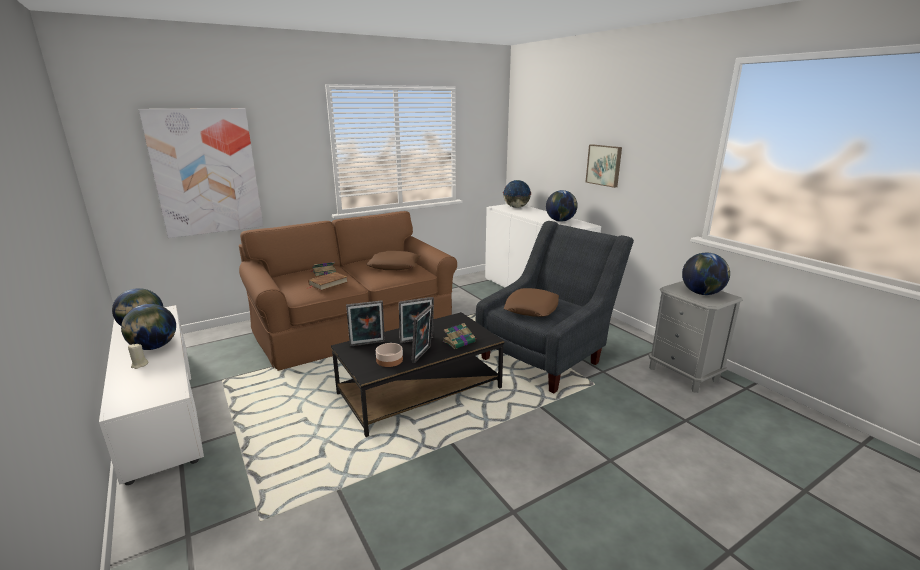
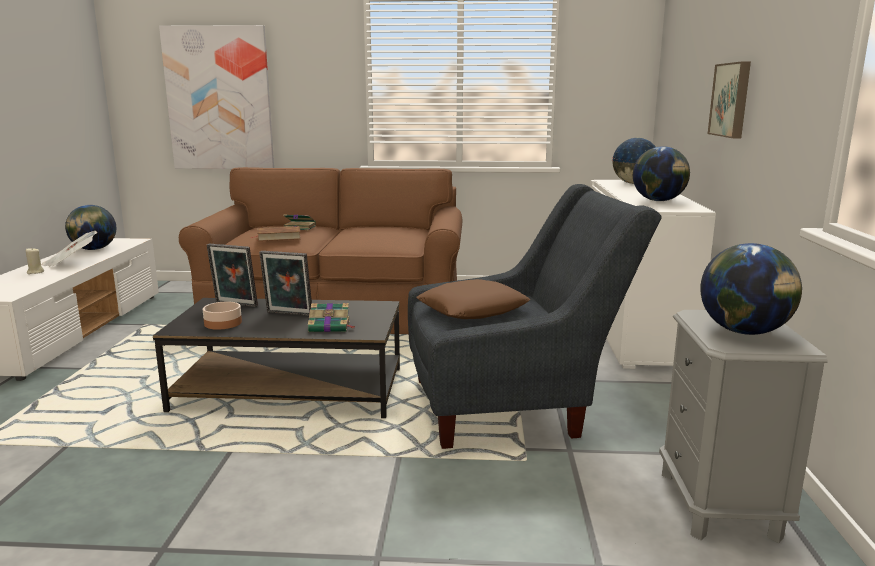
camera: 35 degrees right, 5 degrees down
(154, 347) = (71, 263): globe -> newspaper
(394, 265) = (385, 234): brown pillow -> none
(423, 355) = (264, 328): picture frame -> none

